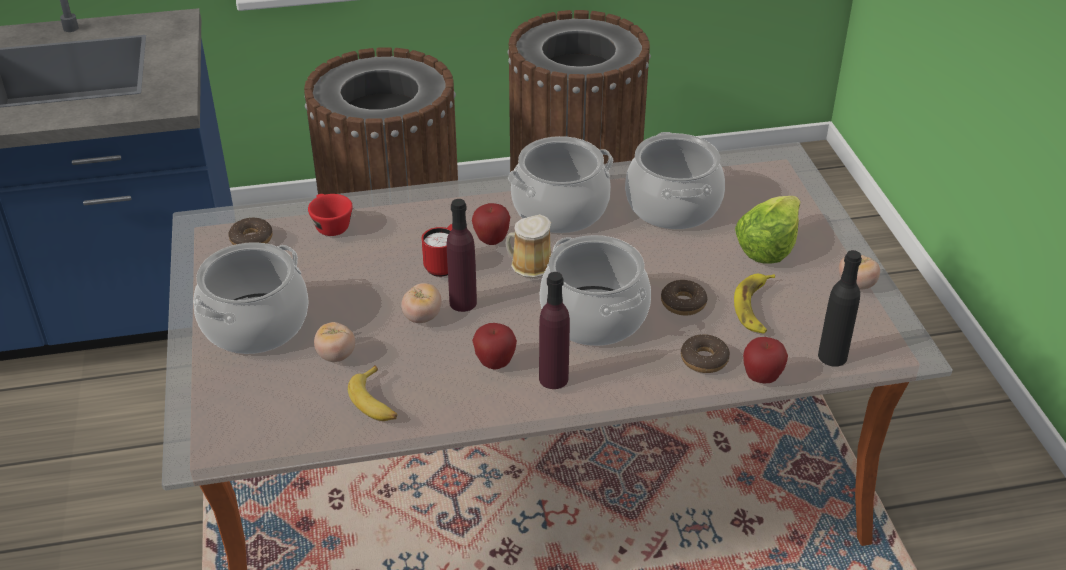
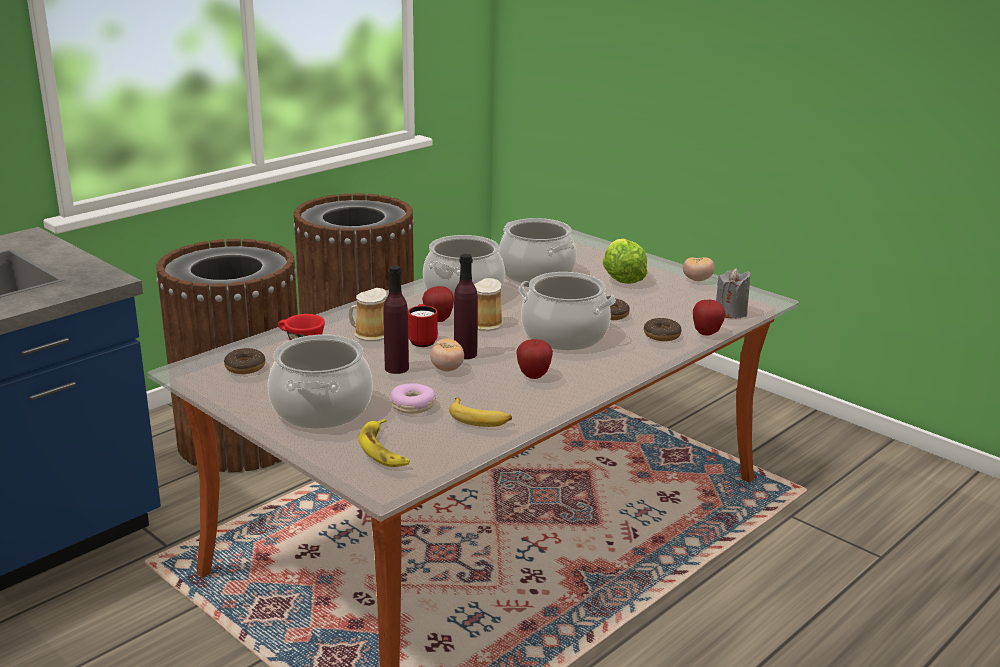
camera: 35 degrees left, 15 degrees down
(336, 355) = (413, 406): tomato -> donut
(404, 236) = (369, 334): none -> mug
(553, 378) = (583, 371): purple bottle -> purple bottle (396, 368)
(755, 307) = (656, 305): banana -> banana (384, 449)
(832, 356) = (730, 313): black bottle -> grey candle

